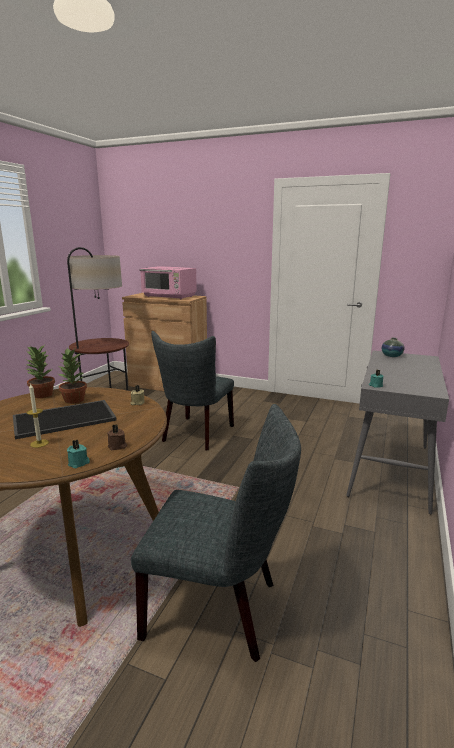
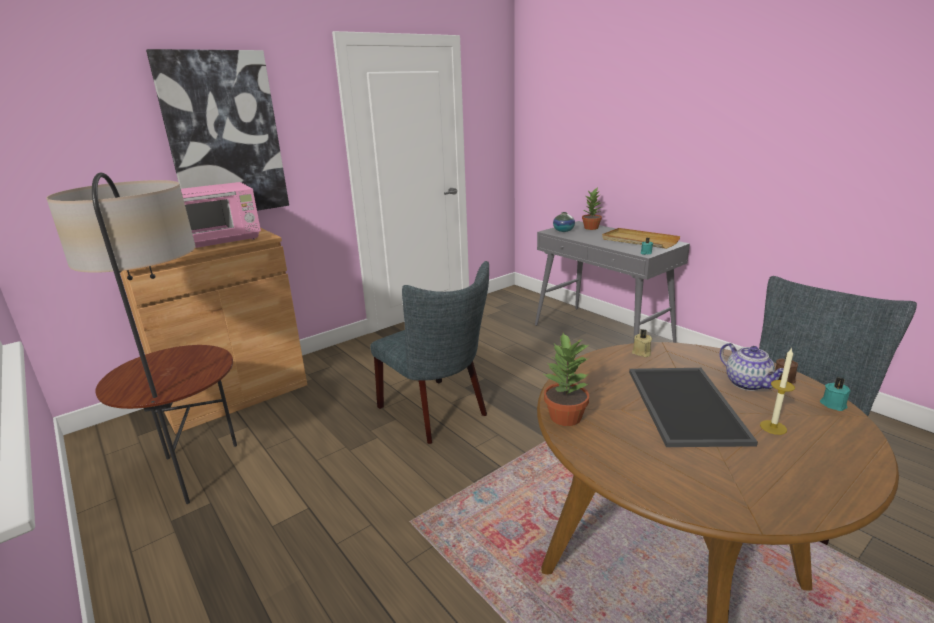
camera: 60 degrees left, 5 degrees up
(74, 400) = (608, 393): potted plant -> potted plant (591, 228)
(102, 435) = (748, 384): none -> teapot
(199, 241) = (224, 135): none -> picture
(412, 380) = (639, 241): none -> beige tray

